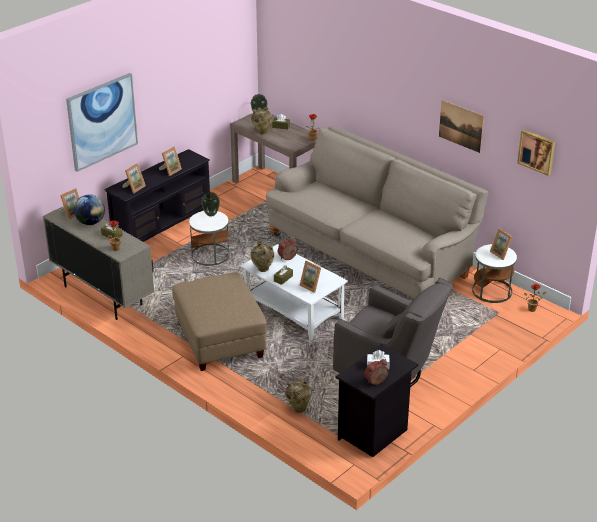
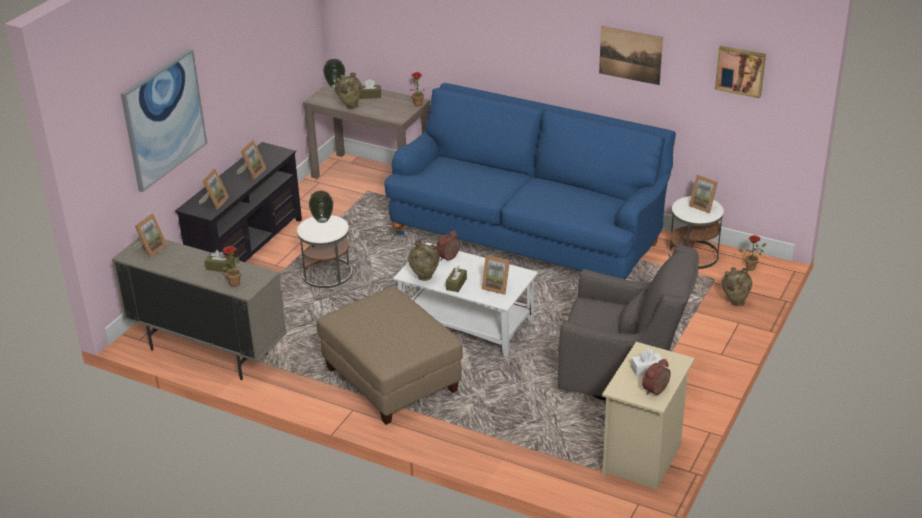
camera: 15 degrees left, 0 degrees up
(91, 222) = (183, 256): globe -> none
(298, 408) = (533, 446): beige vase -> beige vase (734, 302)
(370, 255) = (527, 237): beige sofa -> blue sofa
(374, 434) = (643, 459): black nightstand -> beige nightstand

